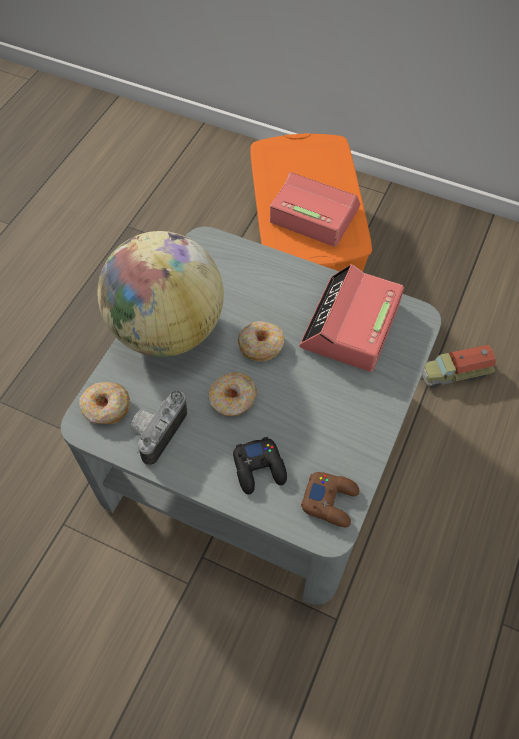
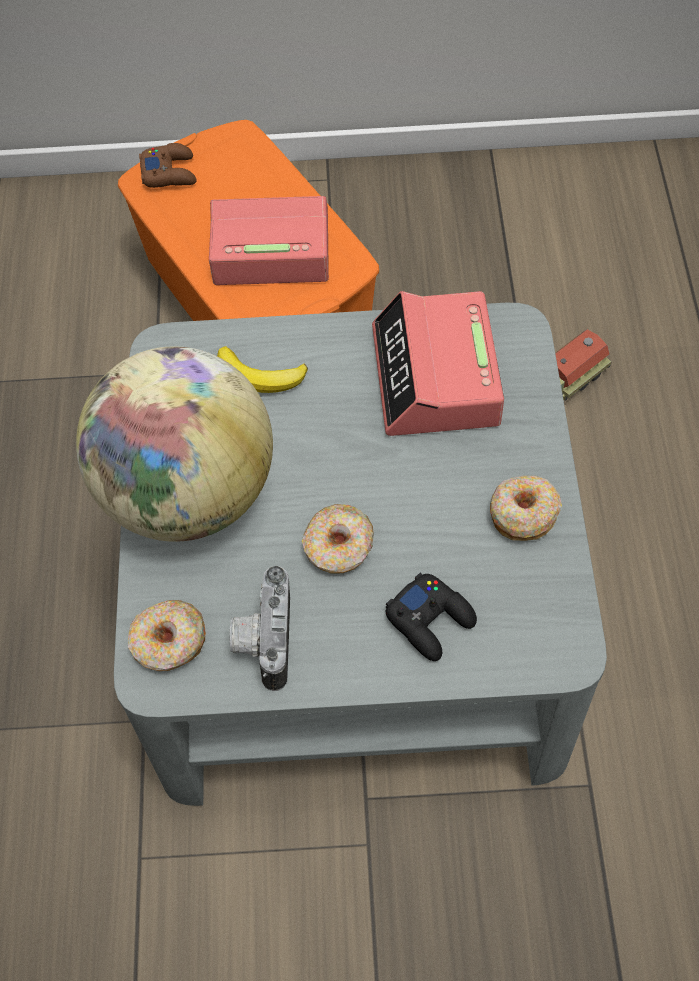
camera: 25 degrees left, 0 degrees up
(248, 280) = (260, 376): none -> banana
(261, 345) = (332, 456): donut -> donut (523, 513)
(330, 501) = (546, 616): brown game controller -> brown game controller (169, 172)

